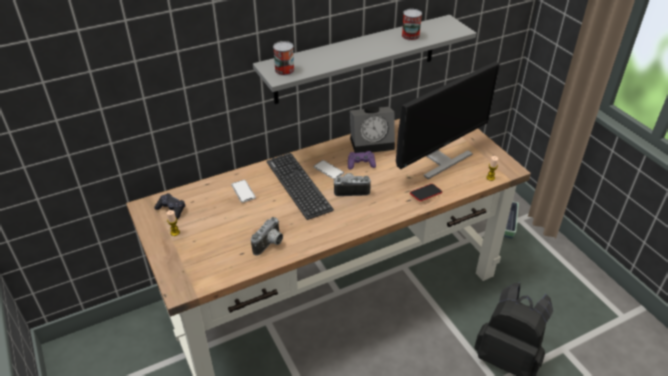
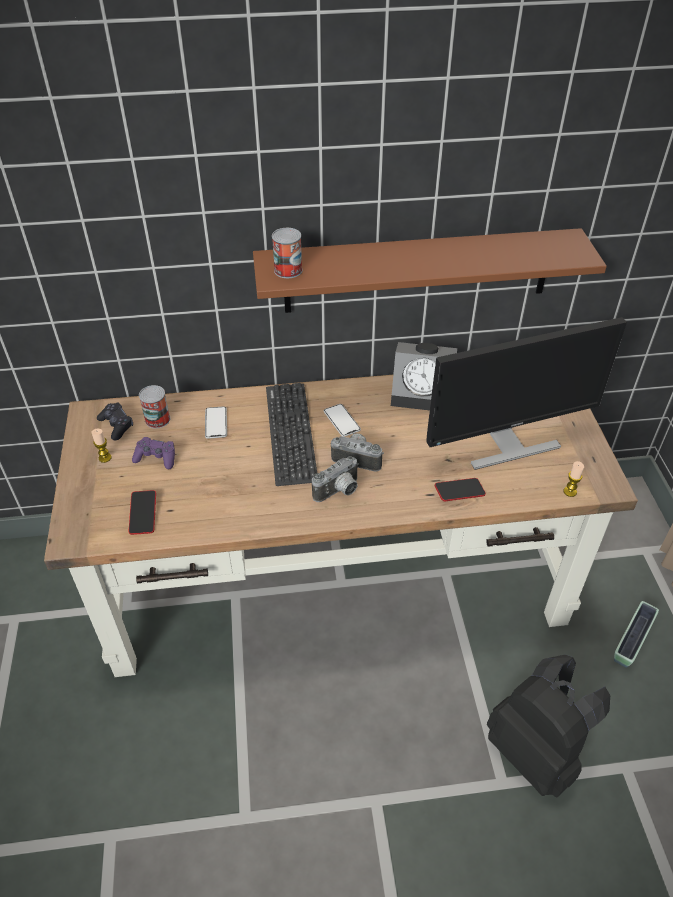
camera: 20 degrees right, 5 degrees up
(224, 261) = (143, 514): none -> phone
(270, 244) = (211, 508): camera -> camera (339, 492)
(356, 59) = (417, 271): grey shelf -> brown shelf
(361, 164) = (390, 422): purple game controller -> purple game controller (156, 458)
(410, 36) = (500, 252): can -> can (157, 419)
(509, 224) = (627, 553): planter -> planter (632, 640)

